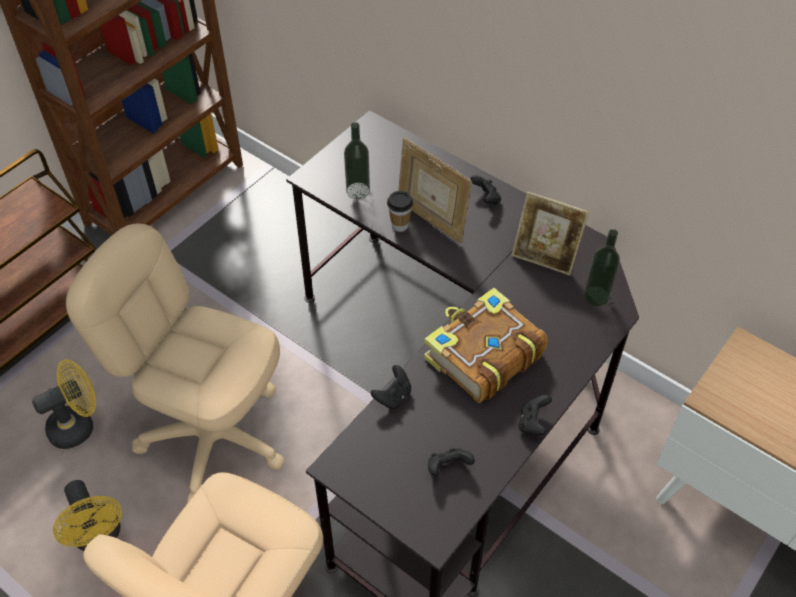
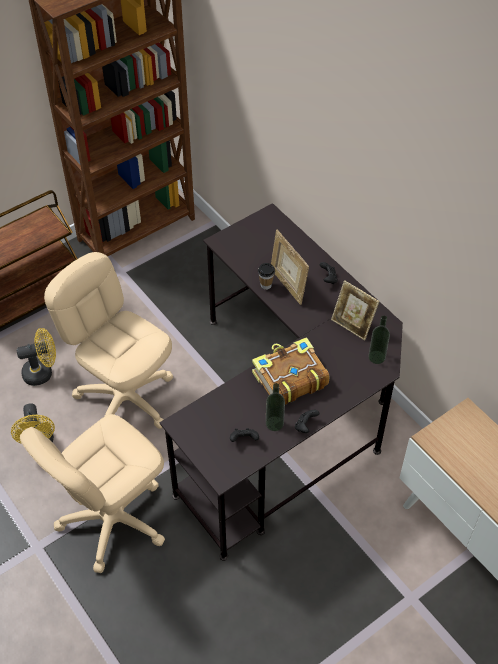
camera: 15 degrees right, 0 degrees up
(358, 190) = (246, 257): bottle -> bottle (274, 423)
(393, 396) = (225, 391): black game controller -> none

